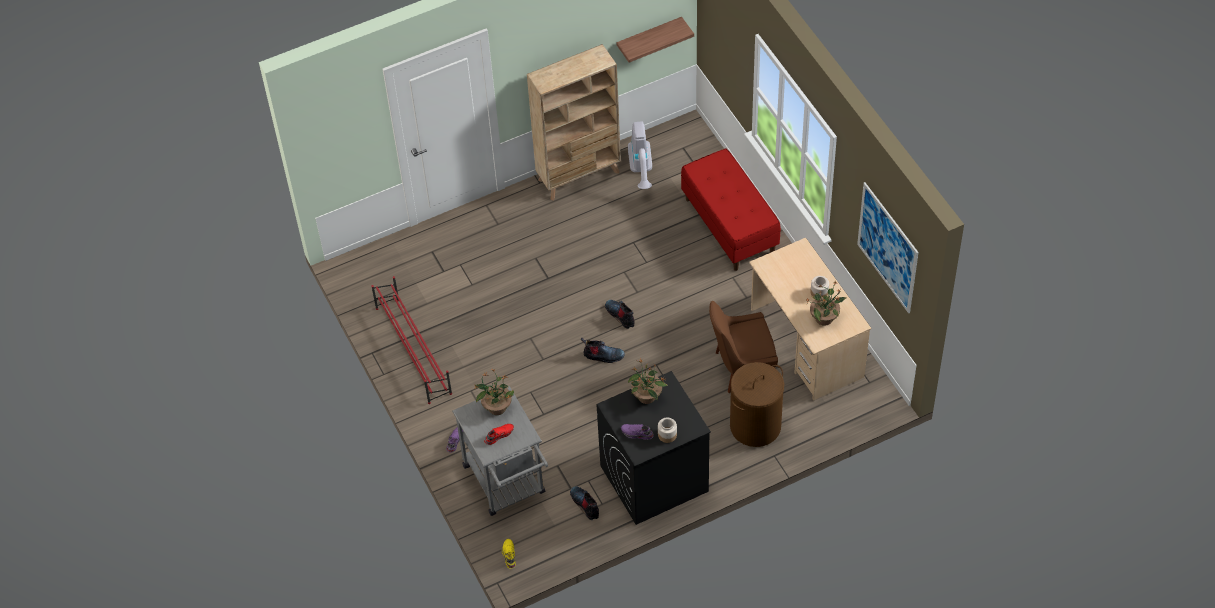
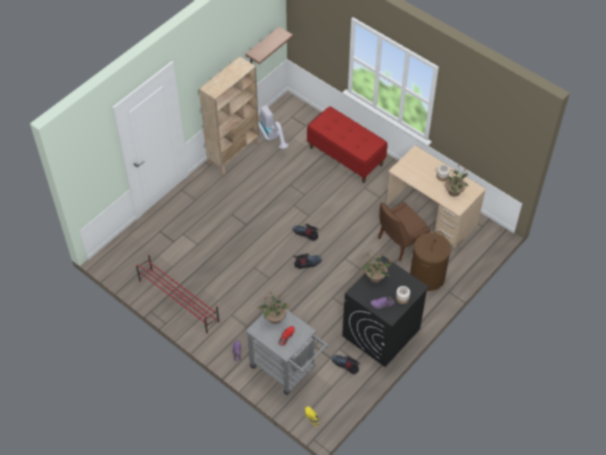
camera: 25 degrees left, 0 degrees up
(887, 247) = (494, 130): picture -> none

